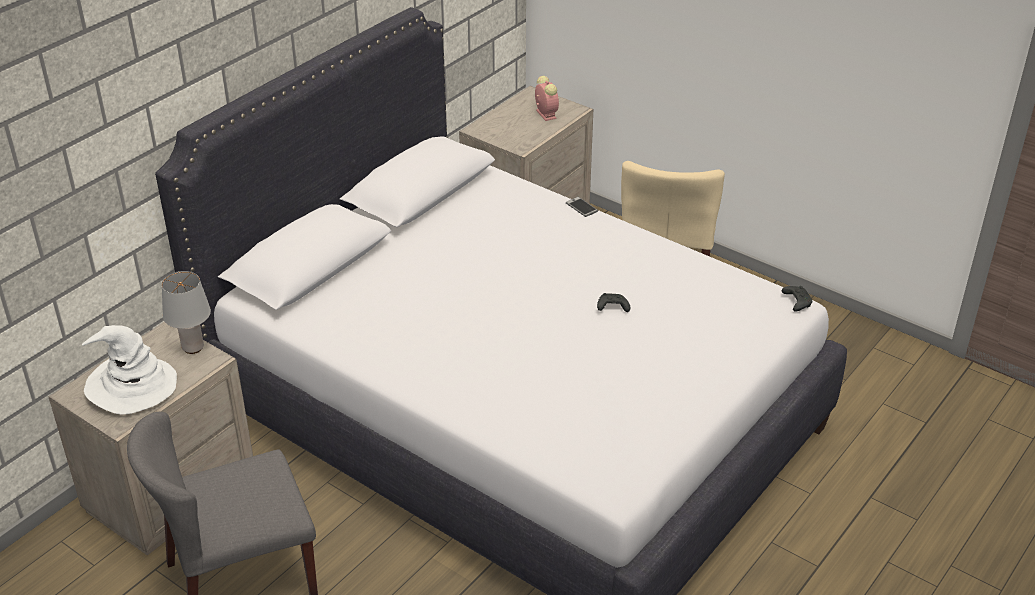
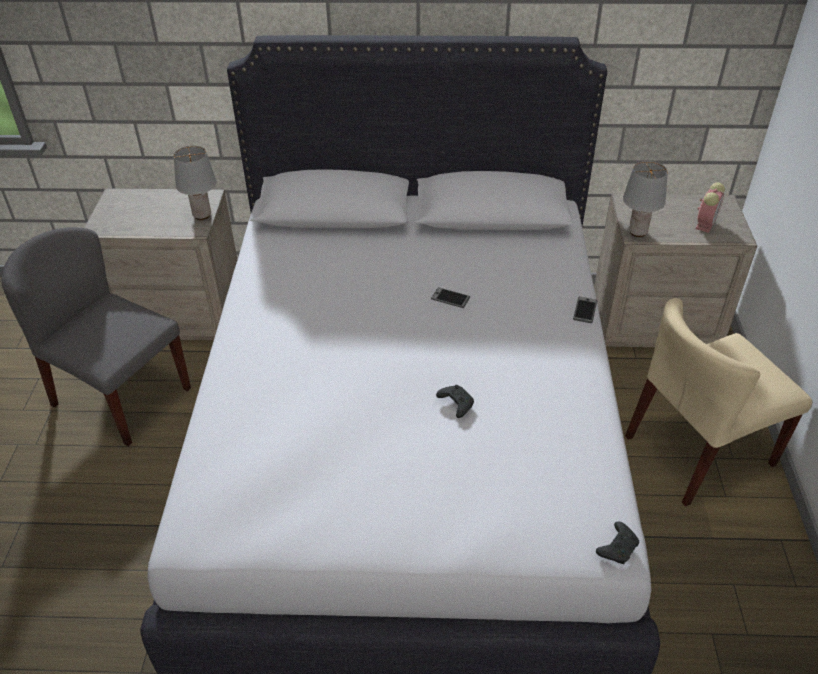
camera: 55 degrees right, 5 degrees up
(130, 385) = (140, 212): white hat -> none
(497, 258) = (450, 298): none -> phone
(519, 145) = (637, 232): none -> grey table lamp

